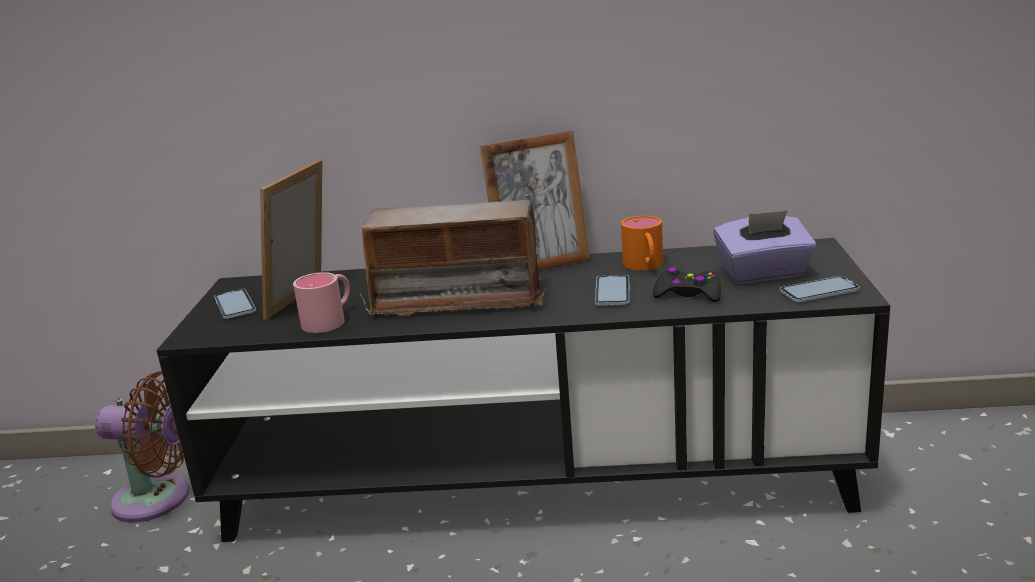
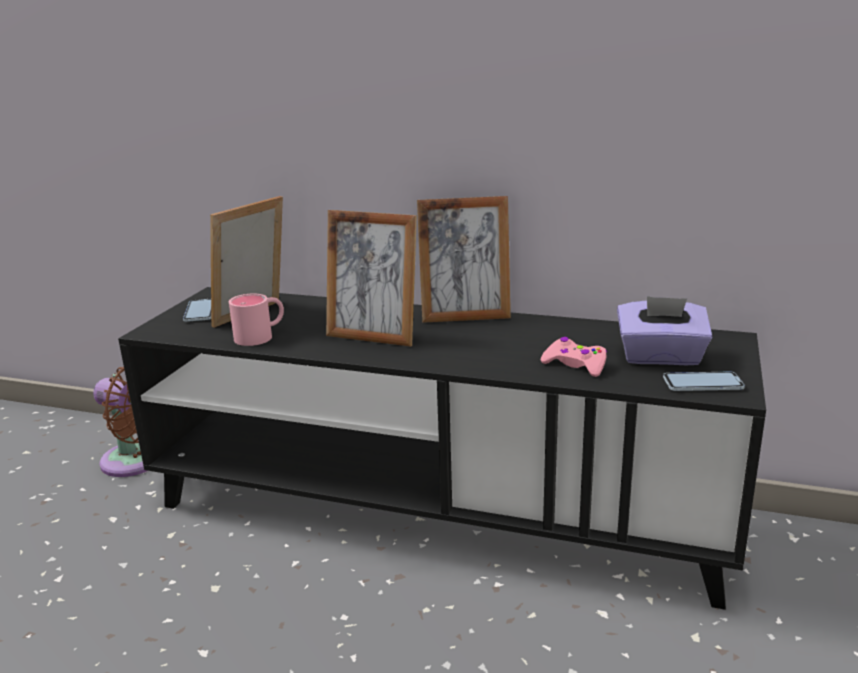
camera: 15 degrees right, 0 degrees up
(458, 300) = (373, 336): radio -> picture frame
(612, 292) = (508, 351): phone -> none
(645, 266) = (555, 332): orange mug -> none
(688, 294) = (575, 365): black game controller -> pink game controller

